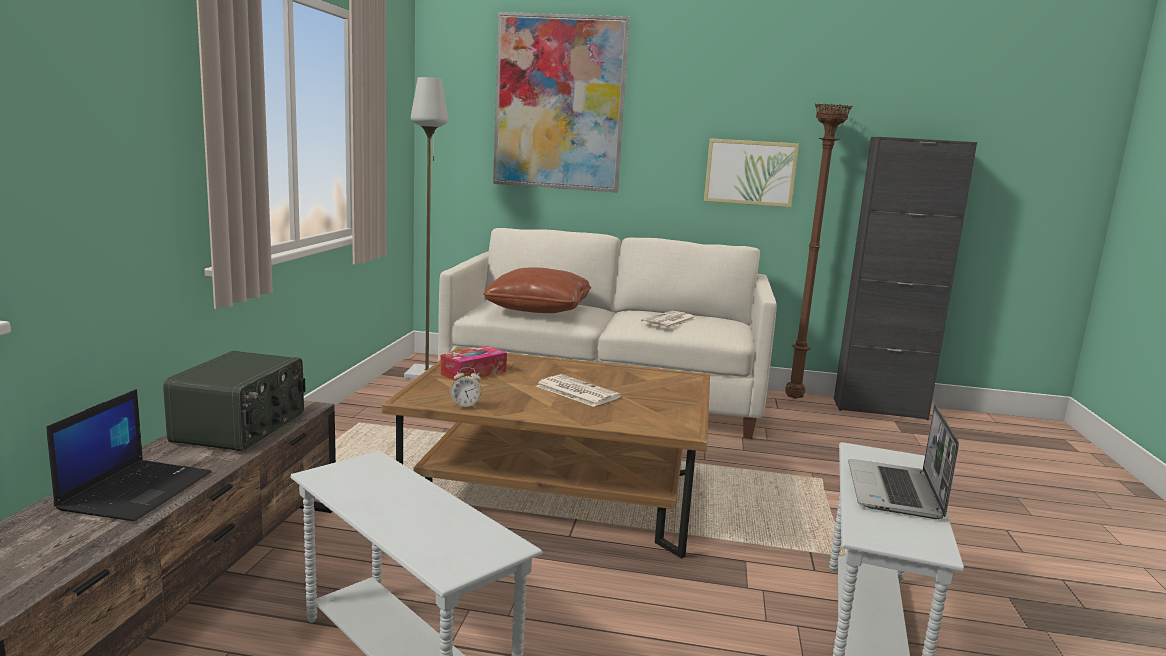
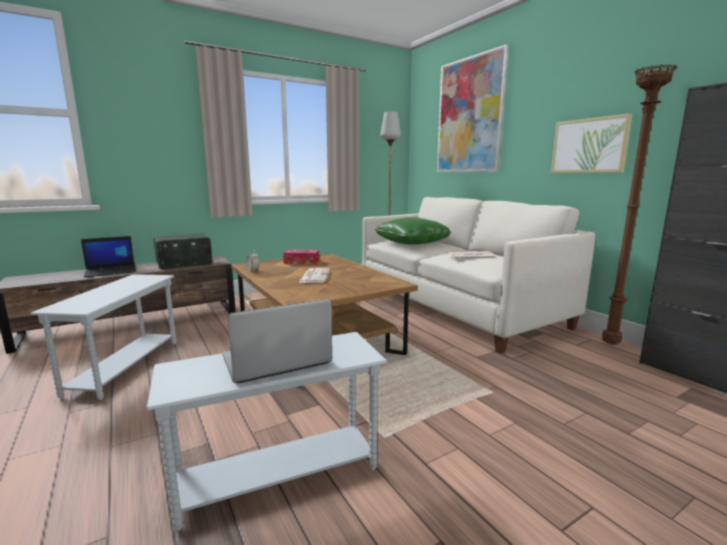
camera: 50 degrees right, 0 degrees up
(538, 309) = (412, 243): brown pillow -> green pillow

